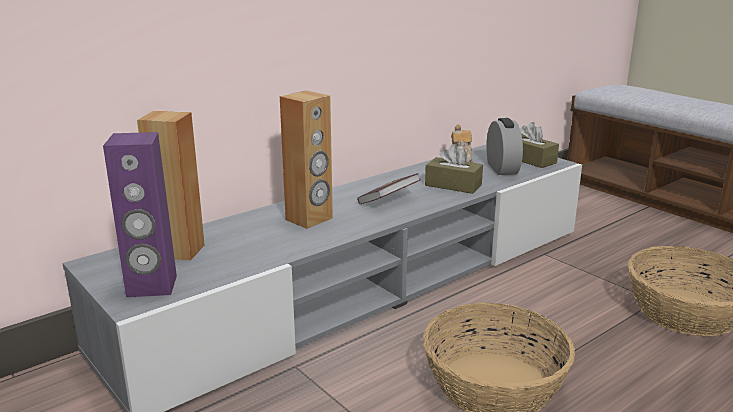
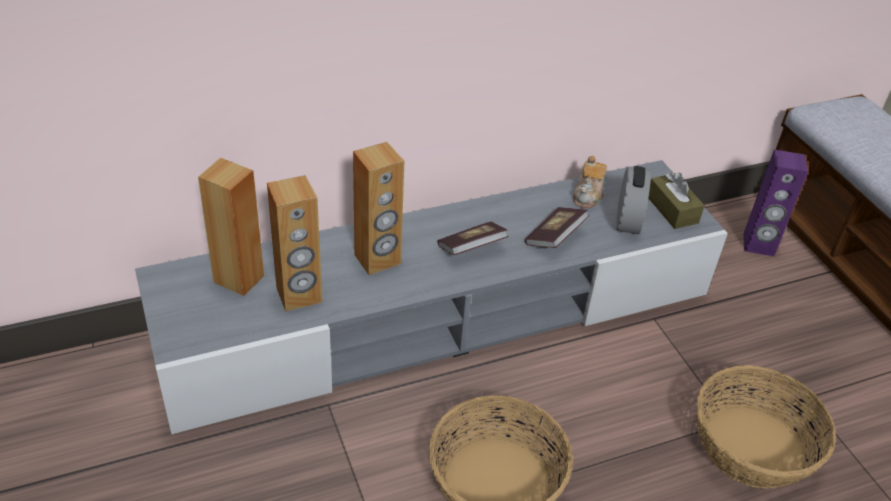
camera: 15 degrees right, 20 degrees up
(152, 286) = (198, 325): purple speaker -> purple speaker (758, 245)
(248, 251) = (299, 295): none -> brown speaker
(453, 185) = (554, 237): brown tissue box -> book

